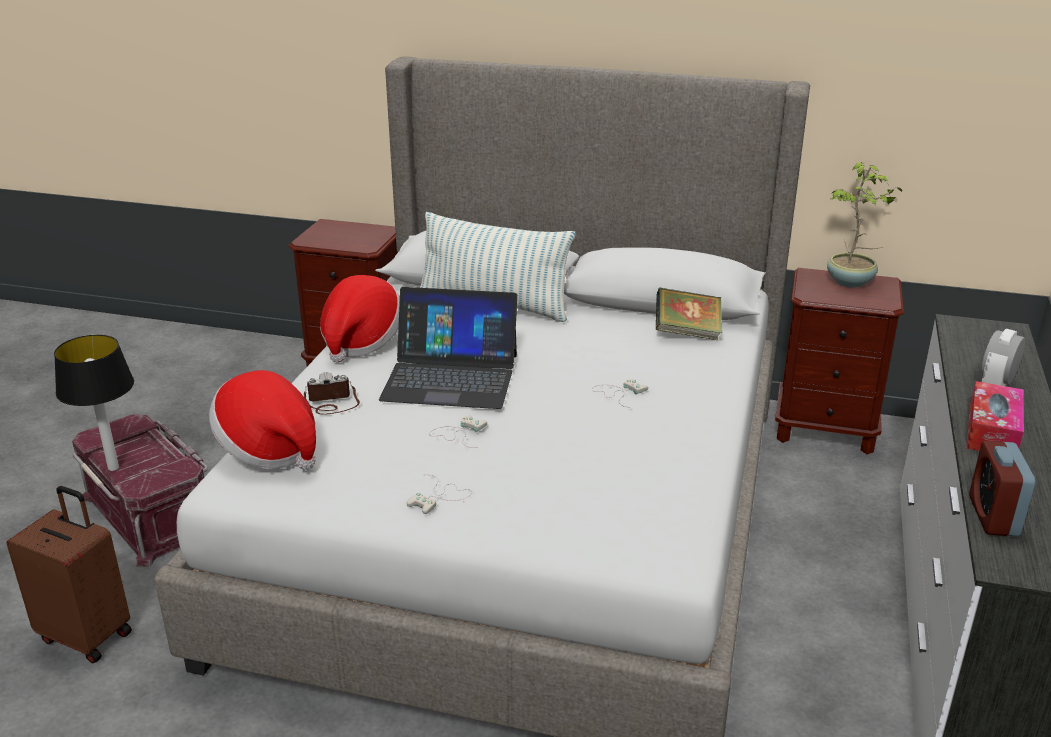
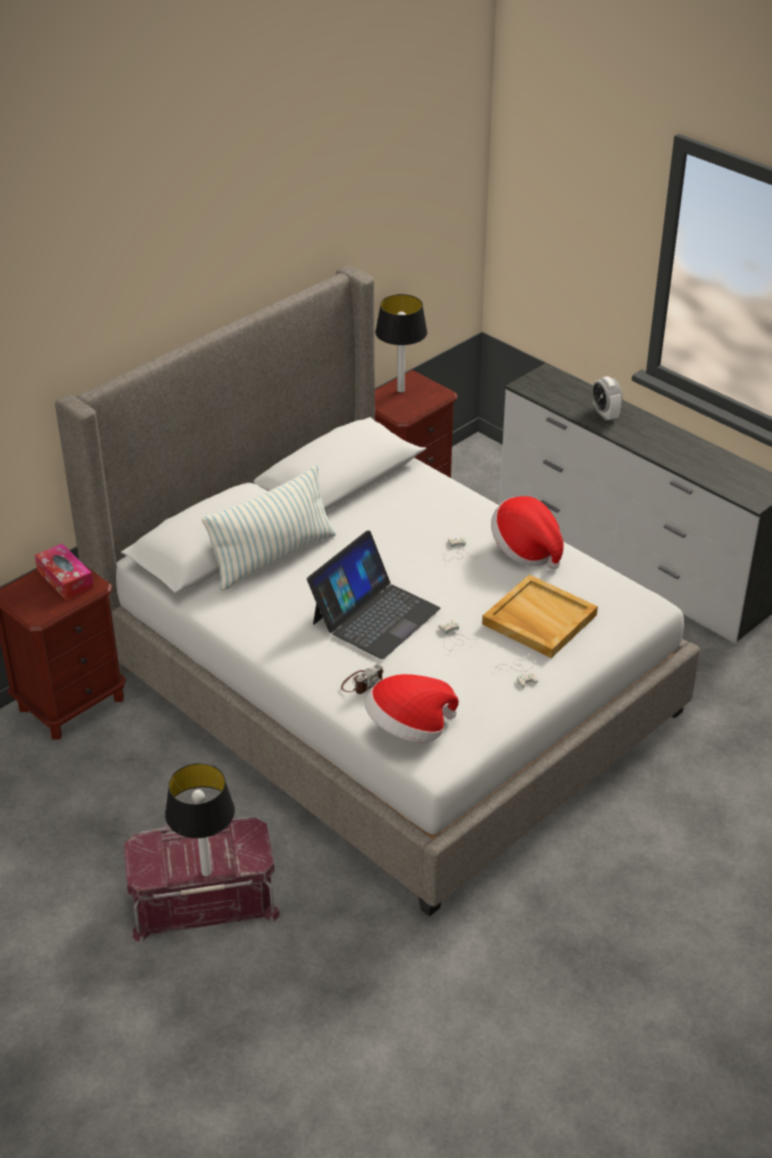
camera: 60 degrees left, 10 degrees up
(87, 635) = (343, 966): brown suitcase -> none
(332, 403) = (363, 683): camera -> camera turned 150 degrees counterclockwise
(361, 341) = (273, 642): hat -> hat (526, 550)
(550, 480) = (538, 619): none -> beige tray
(687, 333) = (401, 489): book -> none
(851, 282) = (400, 390): potted plant -> table lamp
(992, 431) = (645, 439): tissue box -> tissue box (65, 579)
(993, 516) = (716, 482): alarm clock -> none

